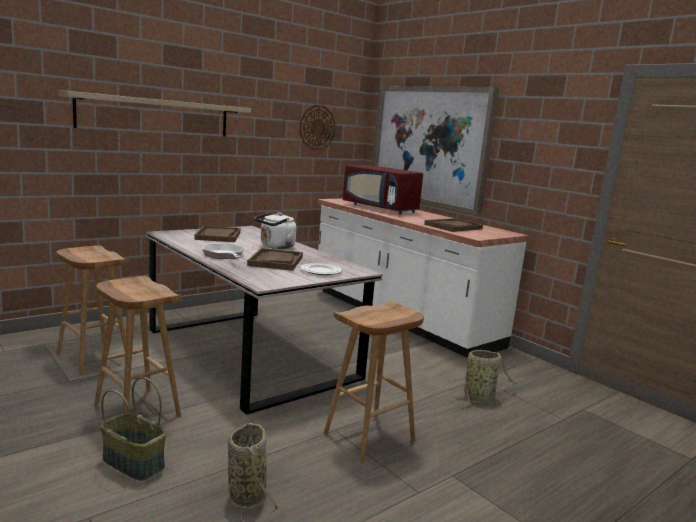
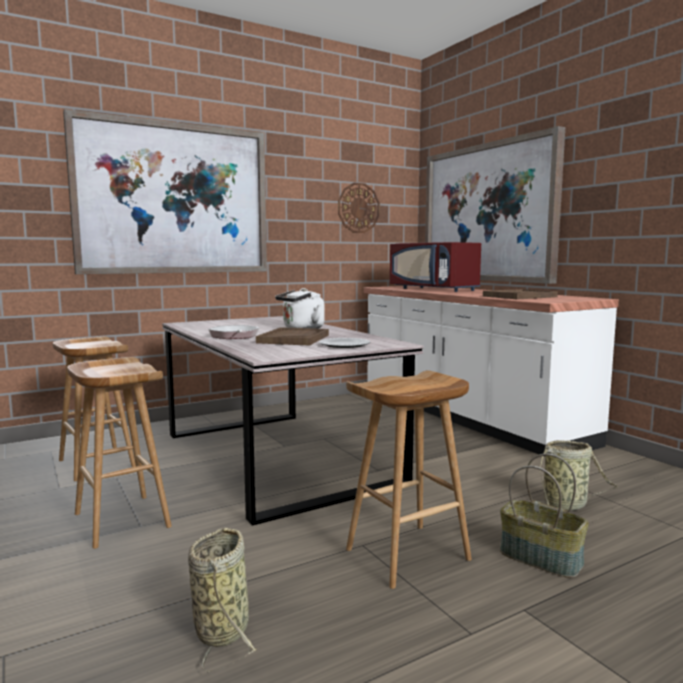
camera: 10 degrees right, 5 degrees down
(134, 462) = (92, 583): basket -> basket (542, 558)
(155, 116) = (173, 199): shelf -> picture
(218, 236) = (240, 323): brown tray -> none

